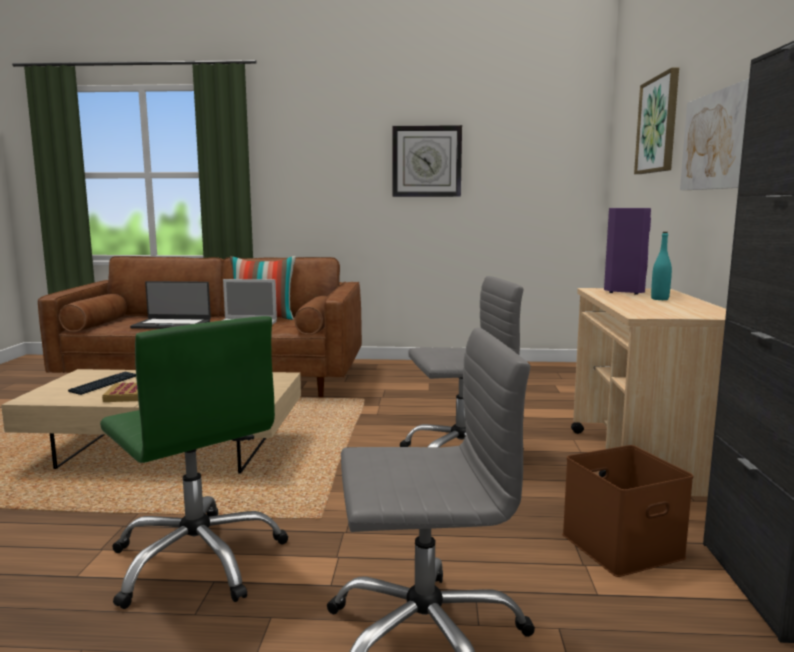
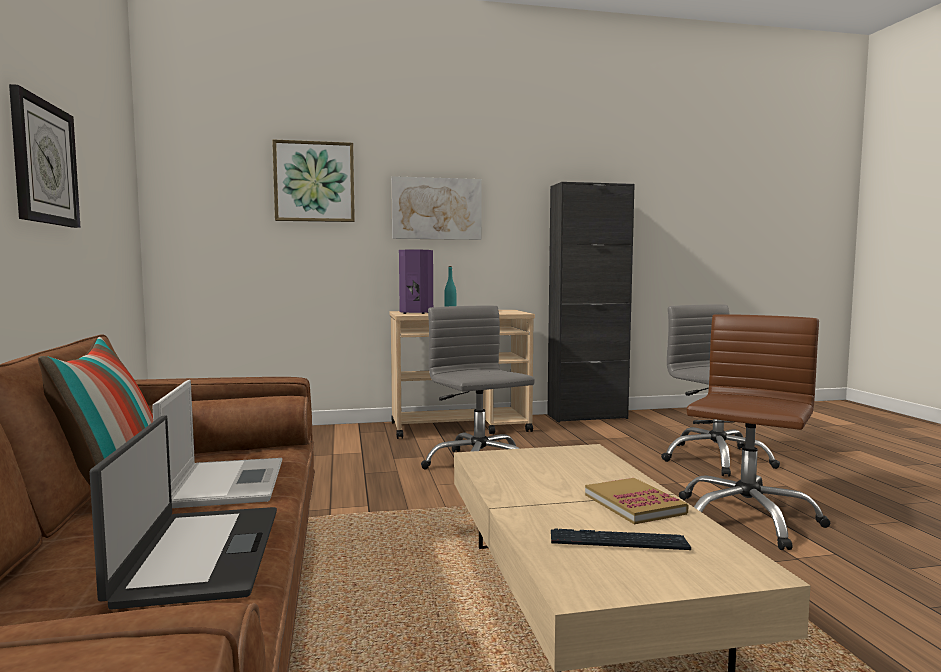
camera: 105 degrees left, 5 degrees down
(198, 560) = (745, 518): green office chair -> brown office chair
(622, 544) = (576, 433): brown storage box -> none

